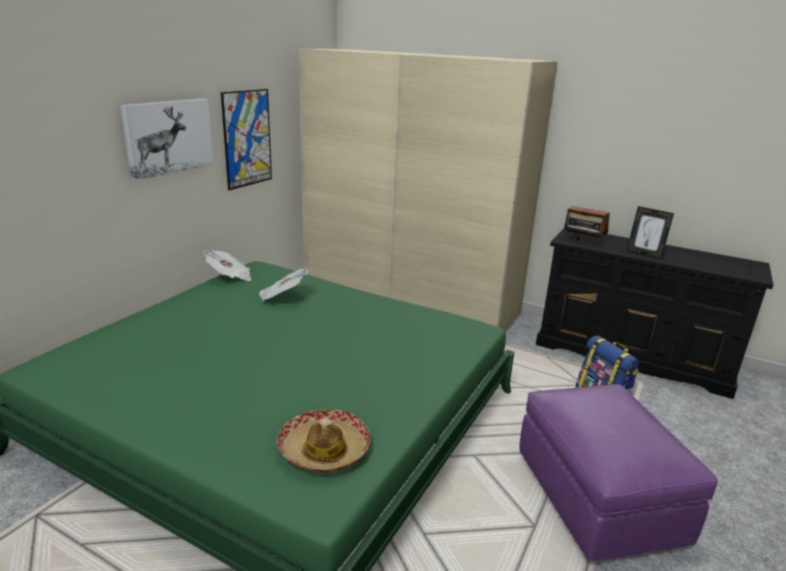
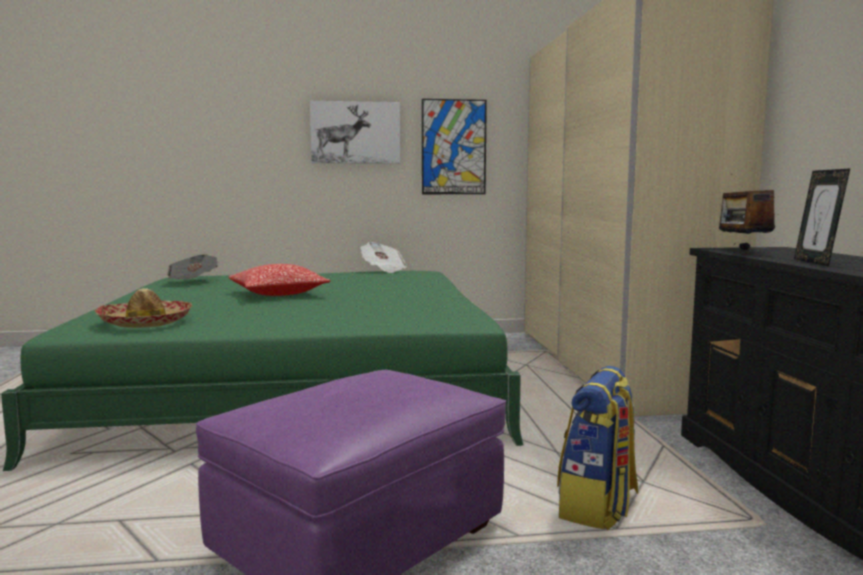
camera: 55 degrees right, 15 degrees down
(273, 352) = (278, 293): none -> pillow
(282, 296) = (380, 280): newspaper -> newspaper (193, 282)

